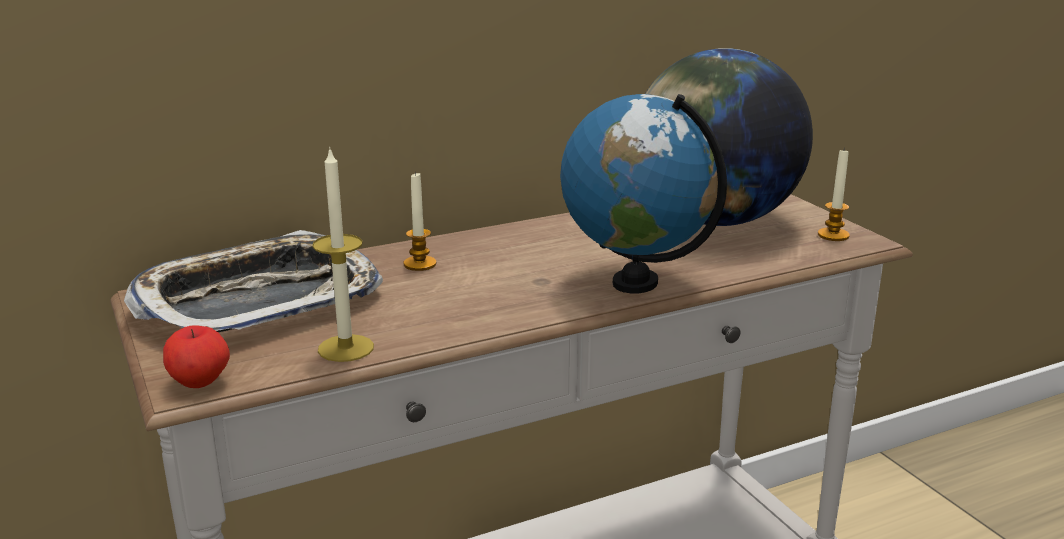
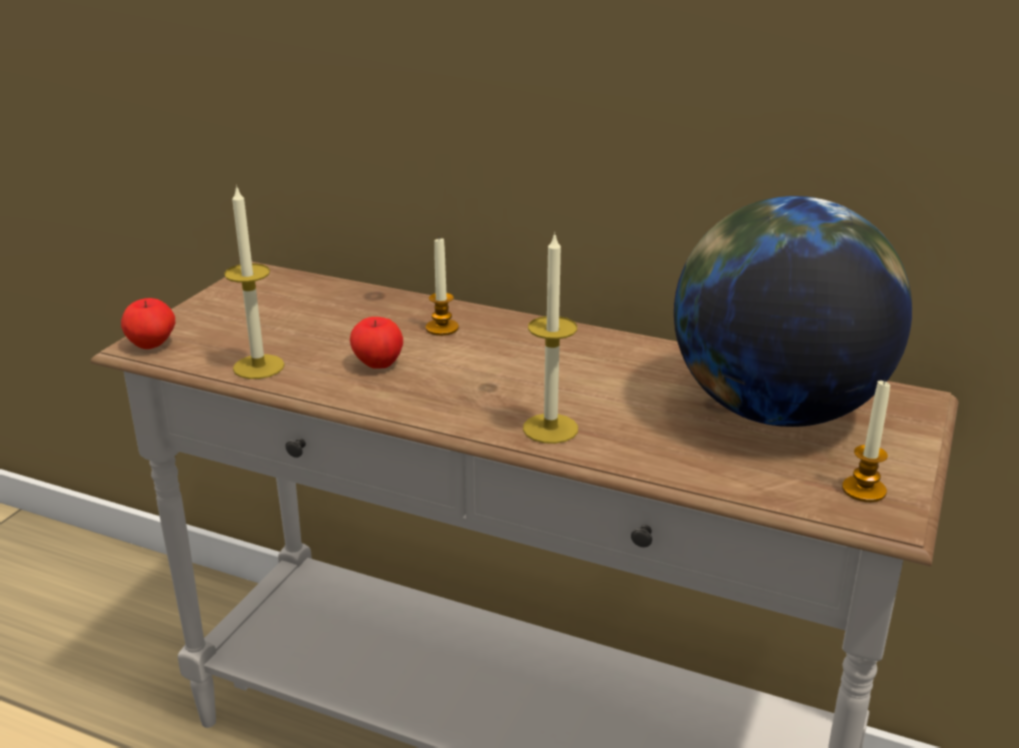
camera: 50 degrees right, 5 degrees up
(259, 299) = (296, 305): tray -> none
(434, 303) = (377, 364): none -> apple
(636, 283) = (550, 428): globe -> candle

